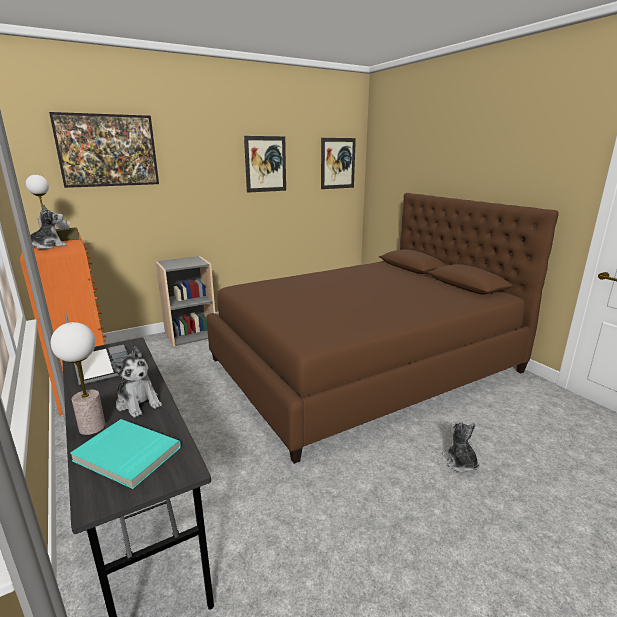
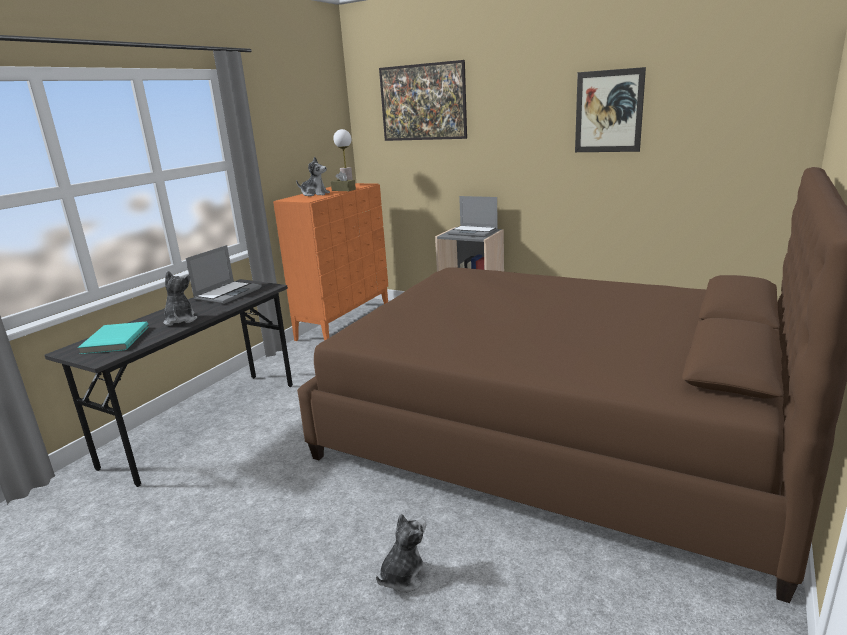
camera: 60 degrees right, 0 degrees up
(92, 427) = (144, 321): table lamp -> none
(138, 403) = (180, 320): plush toy -> plush toy turned 150 degrees clockwise
(185, 261) = (473, 232): none -> laptop
(338, 163) = (755, 106): picture -> none

